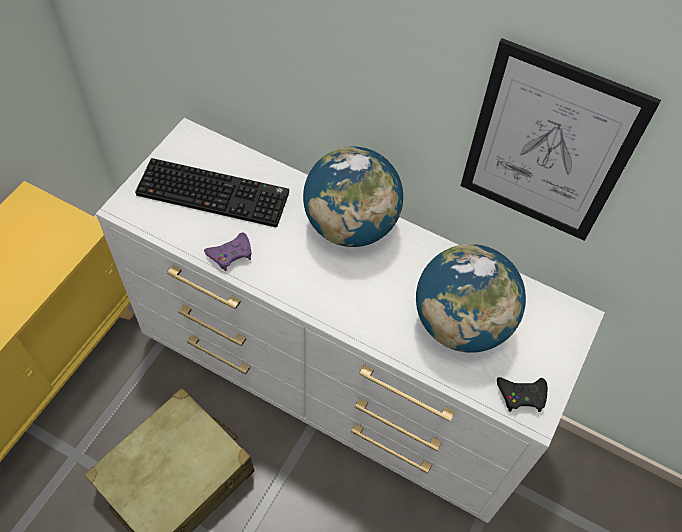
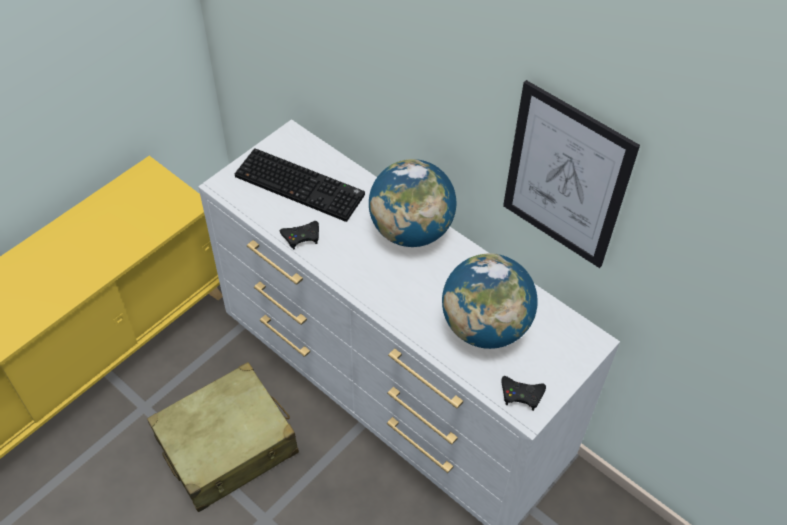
camera: 15 degrees right, 5 degrees down
(230, 254) = (301, 237): purple game controller -> black game controller

